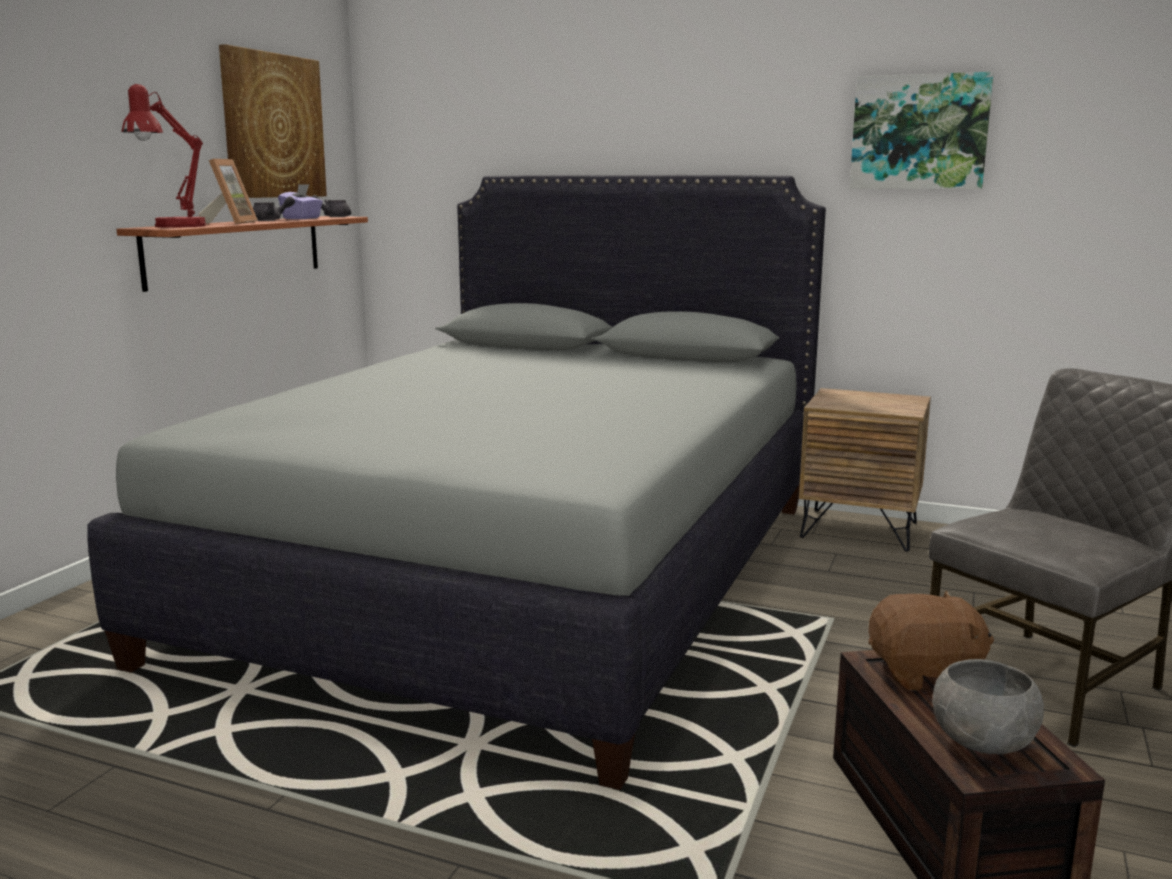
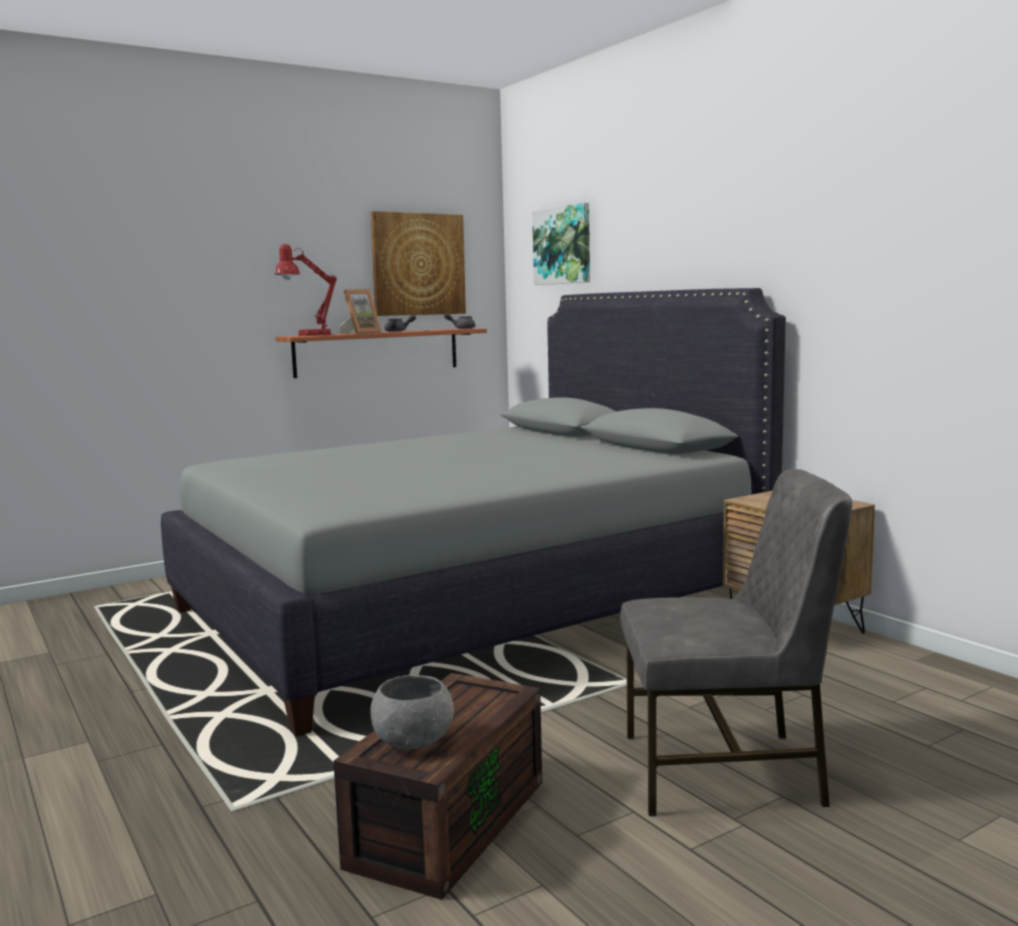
camera: 35 degrees right, 5 degrees down
(302, 218) = (430, 330): purple tissue box -> none
(919, 132) = (860, 242): picture -> picture (563, 245)
(925, 674) = (476, 699): brown plush toy -> none

